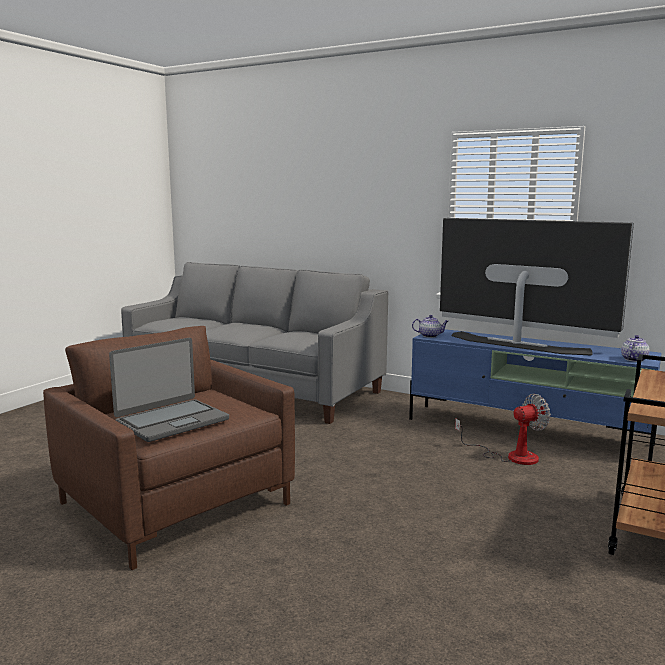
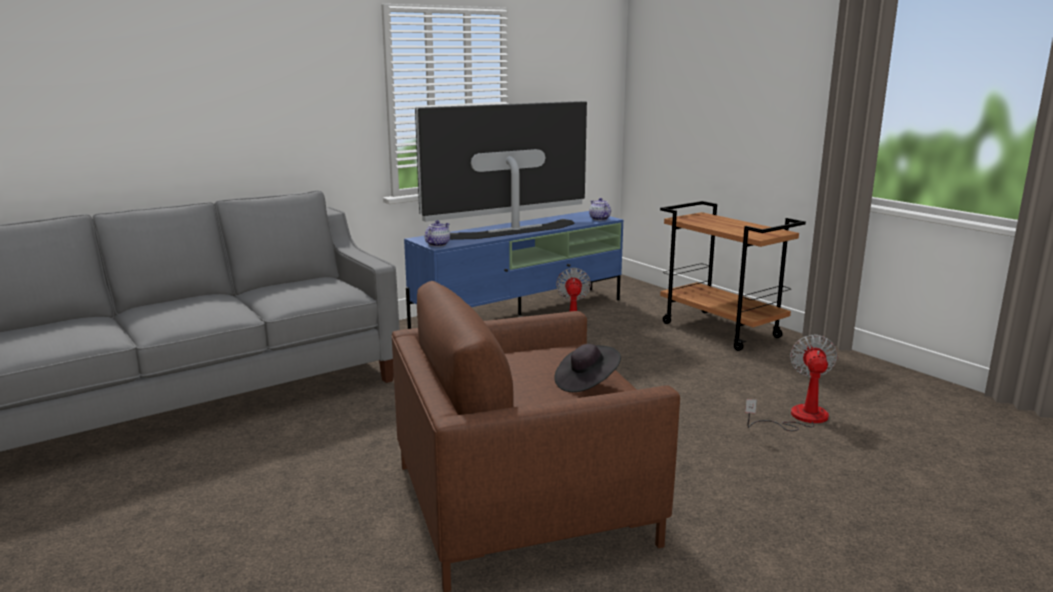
camera: 65 degrees left, 5 degrees up
(171, 421) = (586, 383): laptop -> black hat
(451, 619) = (799, 418): none -> fan

